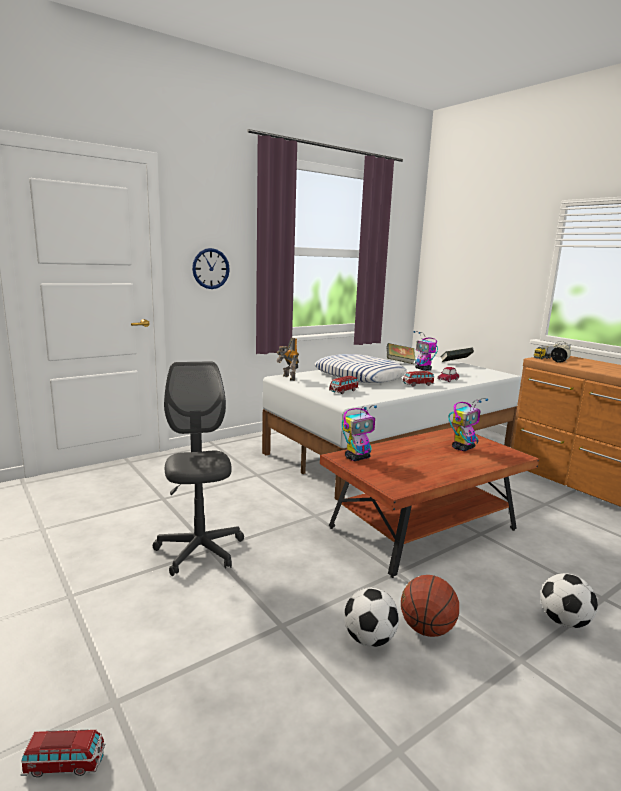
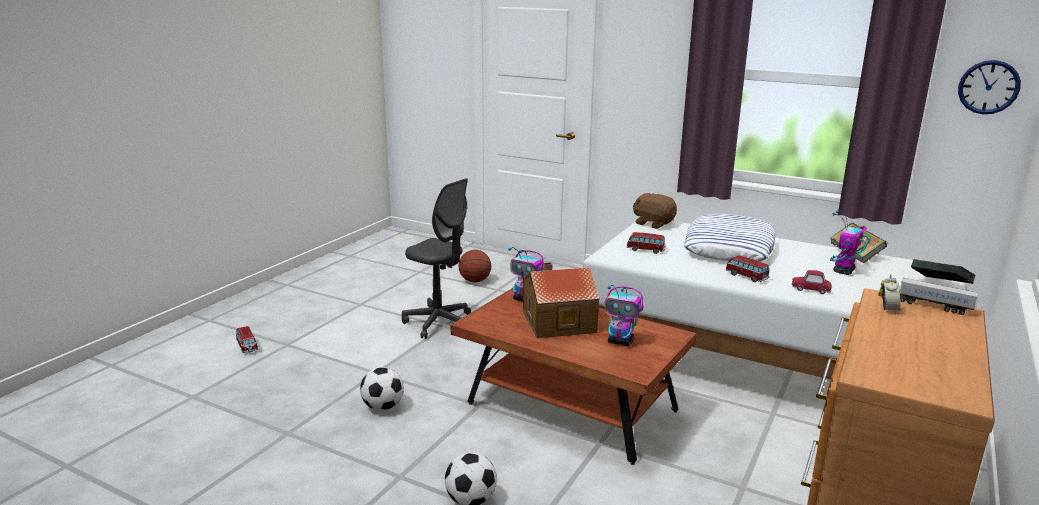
camera: 65 degrees right, 5 degrees up
(199, 551) = (439, 323): grey office chair -> grey office chair turned 75 degrees clockwise
(210, 268) = (643, 89): wall clock -> wall clock (988, 87)
(288, 378) = (653, 223): toy robot -> brown plush toy
(413, 457) = (557, 321): none -> toy house
(426, 629) = (410, 429): basketball -> basketball (475, 281)

